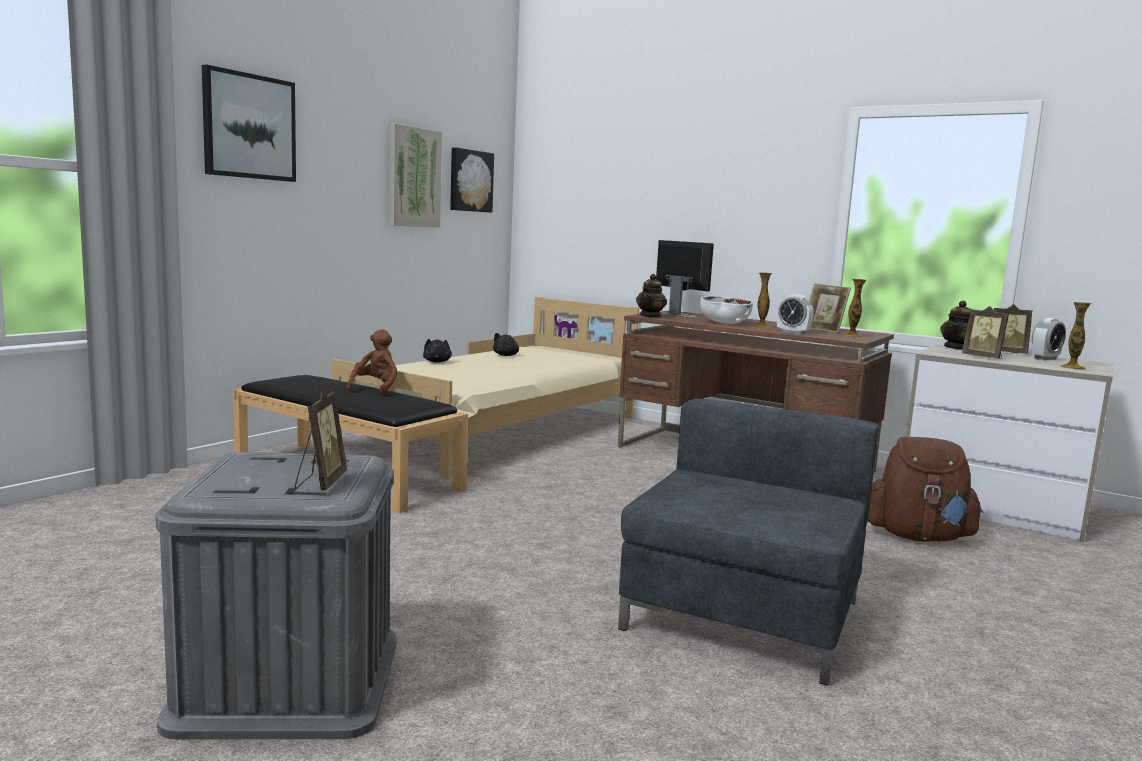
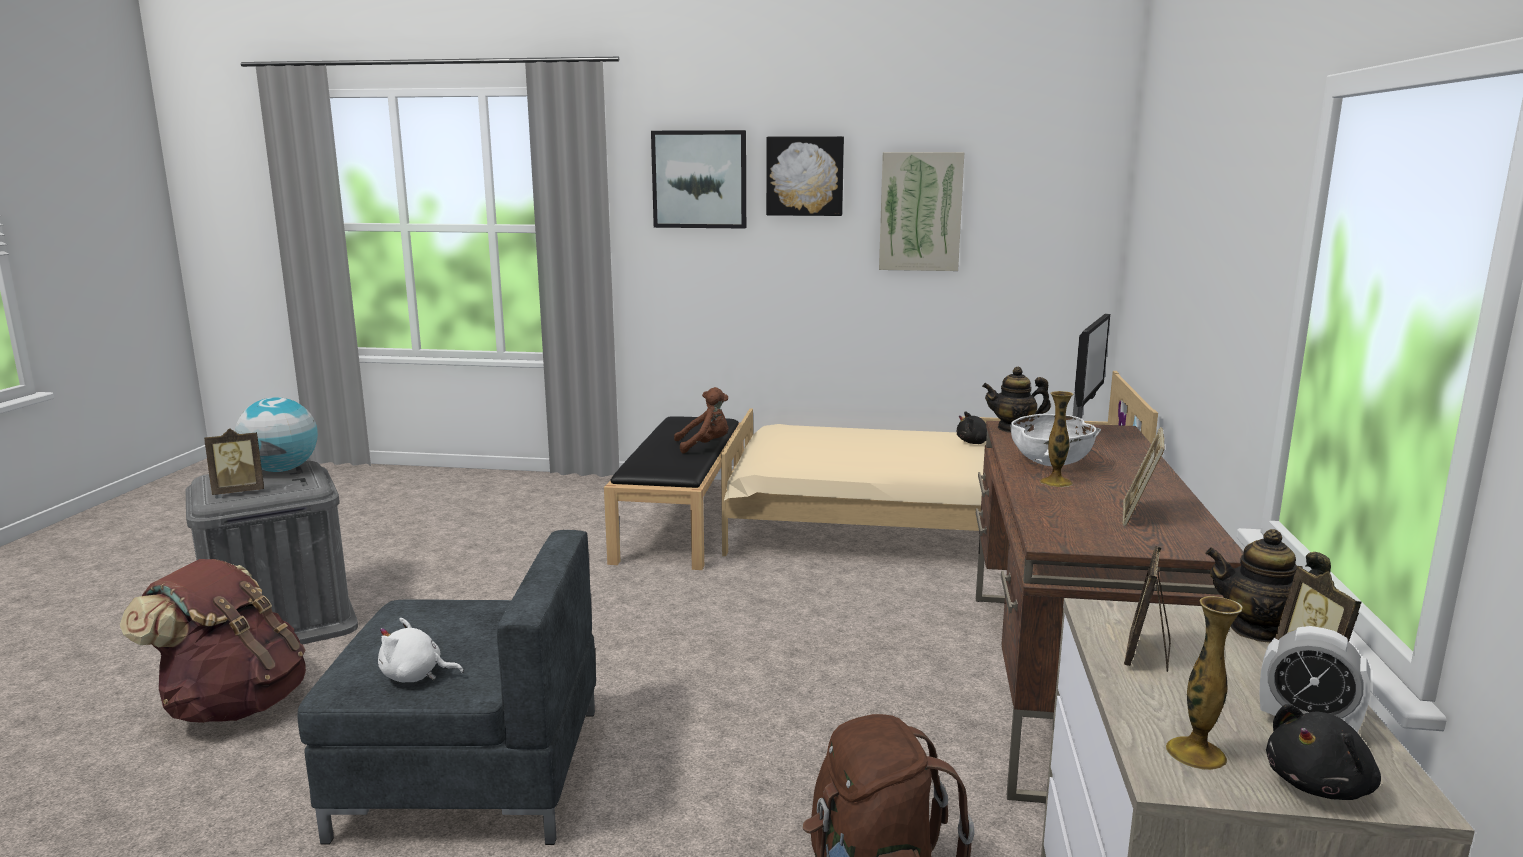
camera: 65 degrees right, 5 degrees up
(255, 463) = (281, 470): none -> globe
(437, 362) = (869, 433): black plush toy -> black plush toy (1320, 785)
(470, 181) = (1026, 209): picture -> picture (805, 176)
(515, 721) = (233, 705): none -> brown backpack
(793, 332) = (1039, 502): alarm clock -> none
(807, 510) = (415, 676): none -> white plush toy
(851, 336) = (1105, 536): vase -> none

